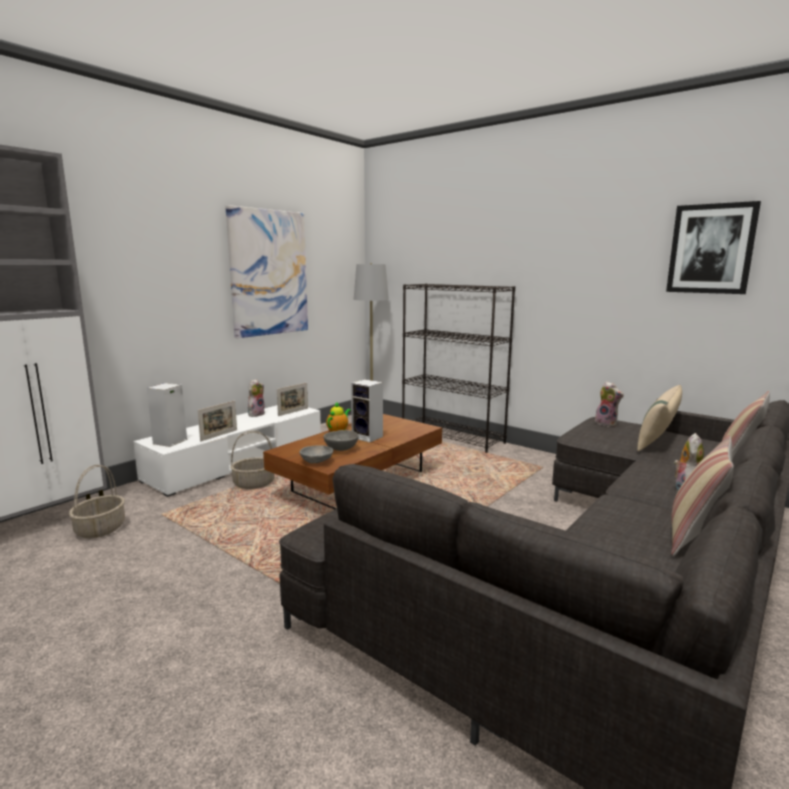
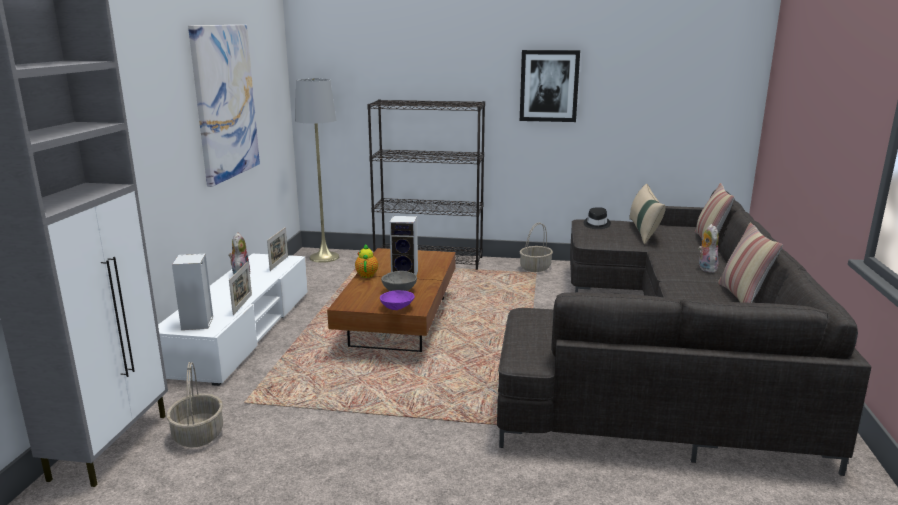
camera: 30 degrees left, 5 degrees up
(254, 483) = (297, 349): basket -> basket (535, 267)
(317, 462) = (398, 307): grey bowl -> purple bowl
(607, 424) = (596, 224): plush toy -> black hat
(711, 249) = (658, 68): picture -> picture (549, 86)

